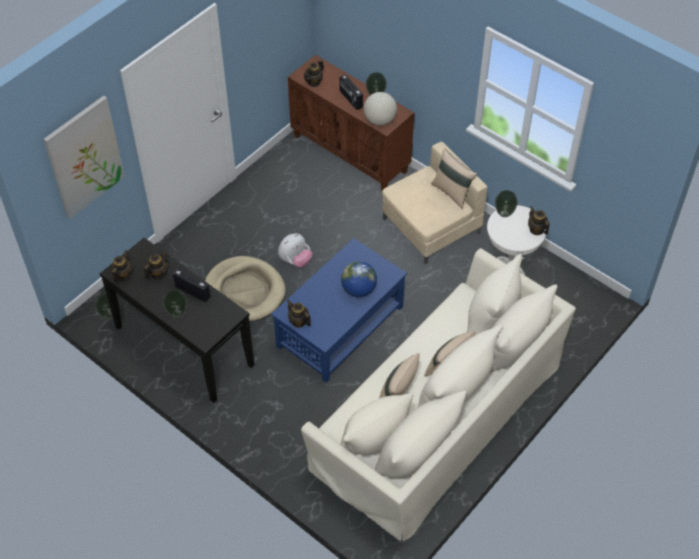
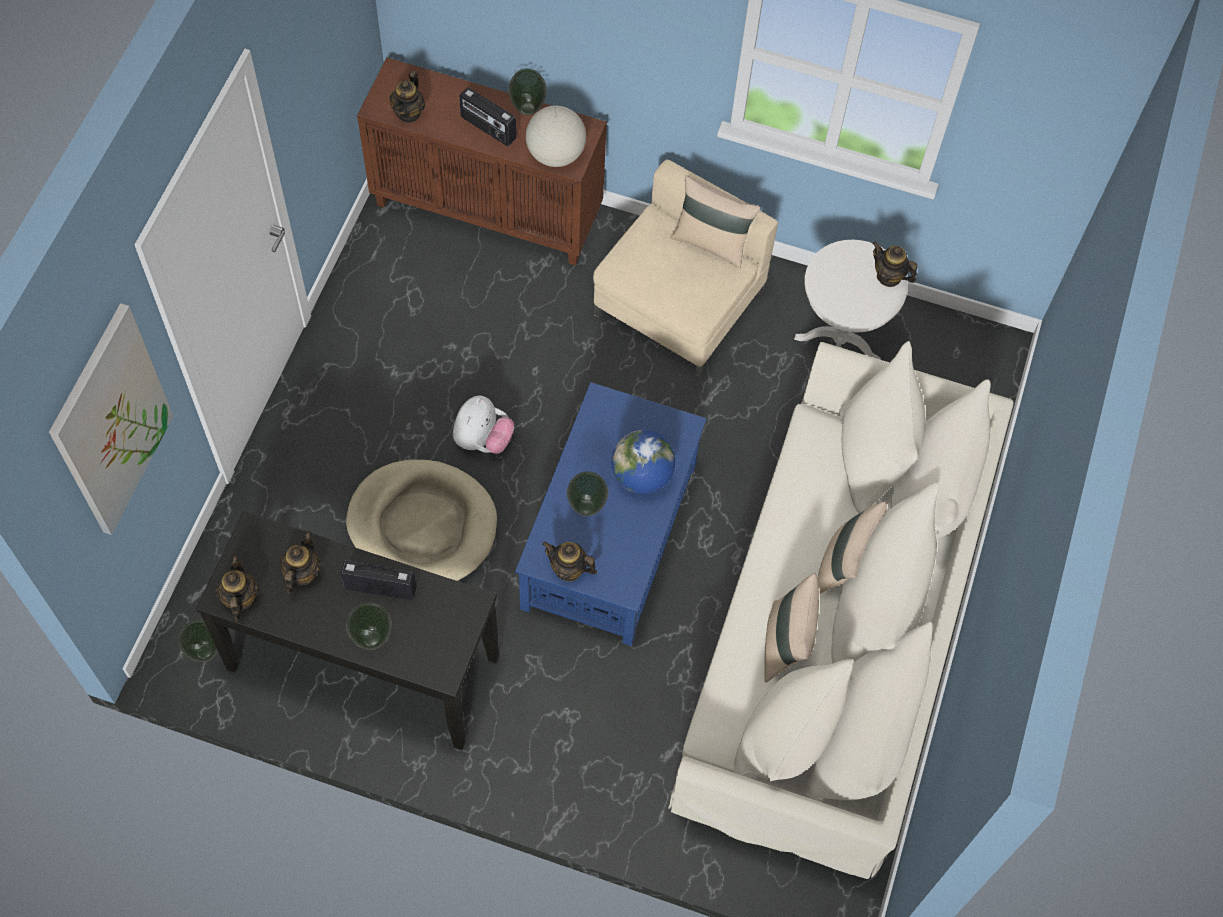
camera: 25 degrees left, 10 degrees up
(504, 213) = (826, 263): vase -> vase (586, 506)

